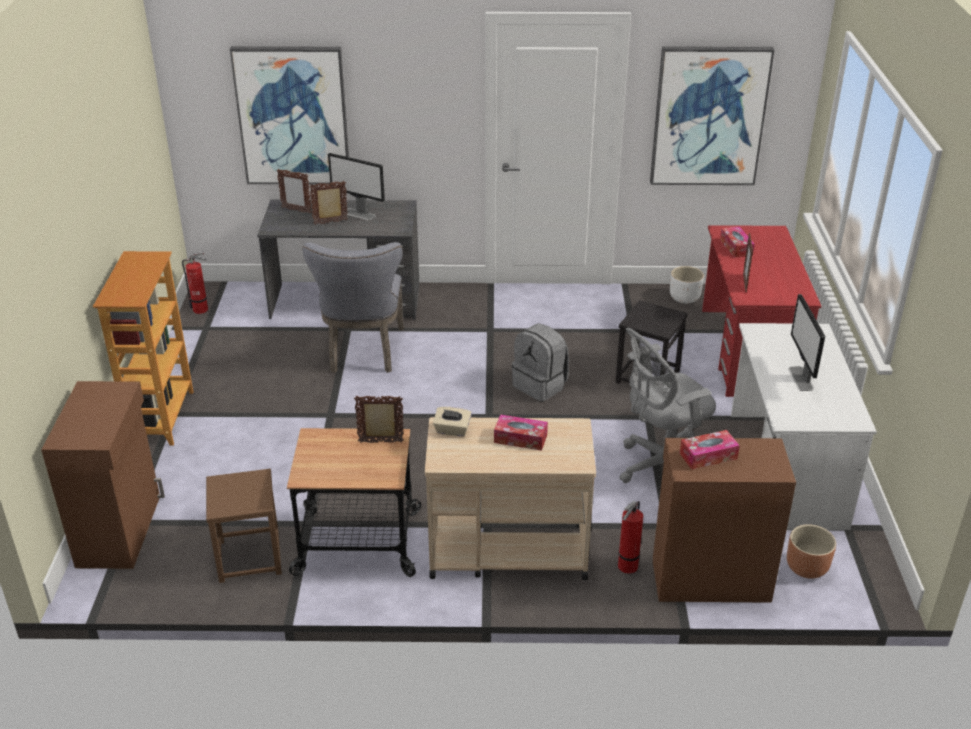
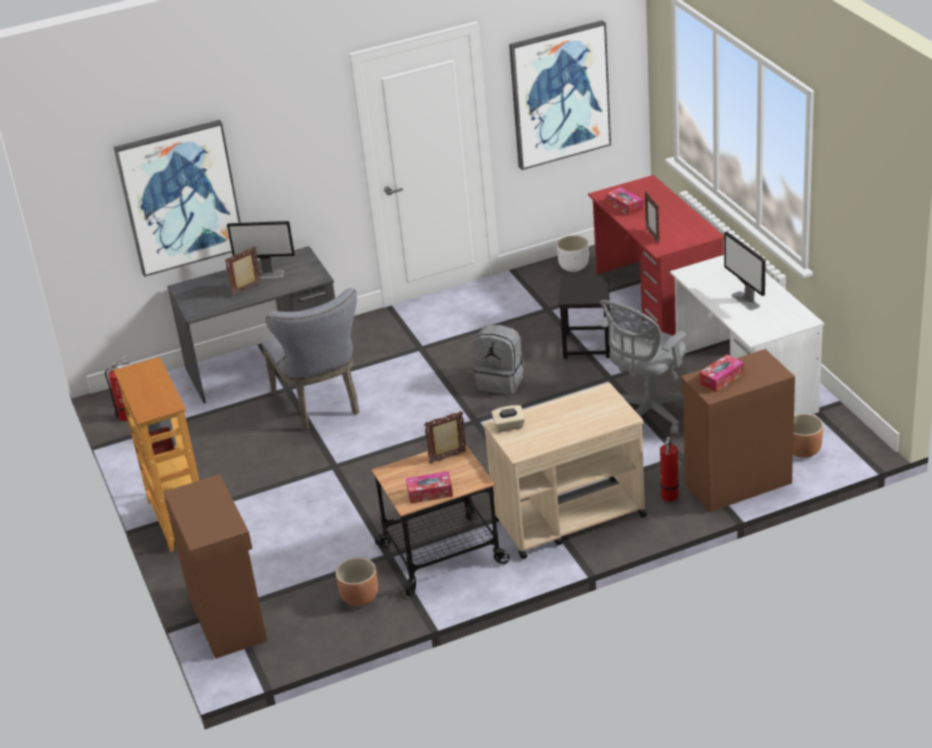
camera: 20 degrees left, 0 degrees up
(249, 557) = (359, 597): brown stool -> brown planter
(296, 210) = (203, 288): picture frame -> none
(520, 438) = (567, 414): tissue box -> tissue box (430, 493)

